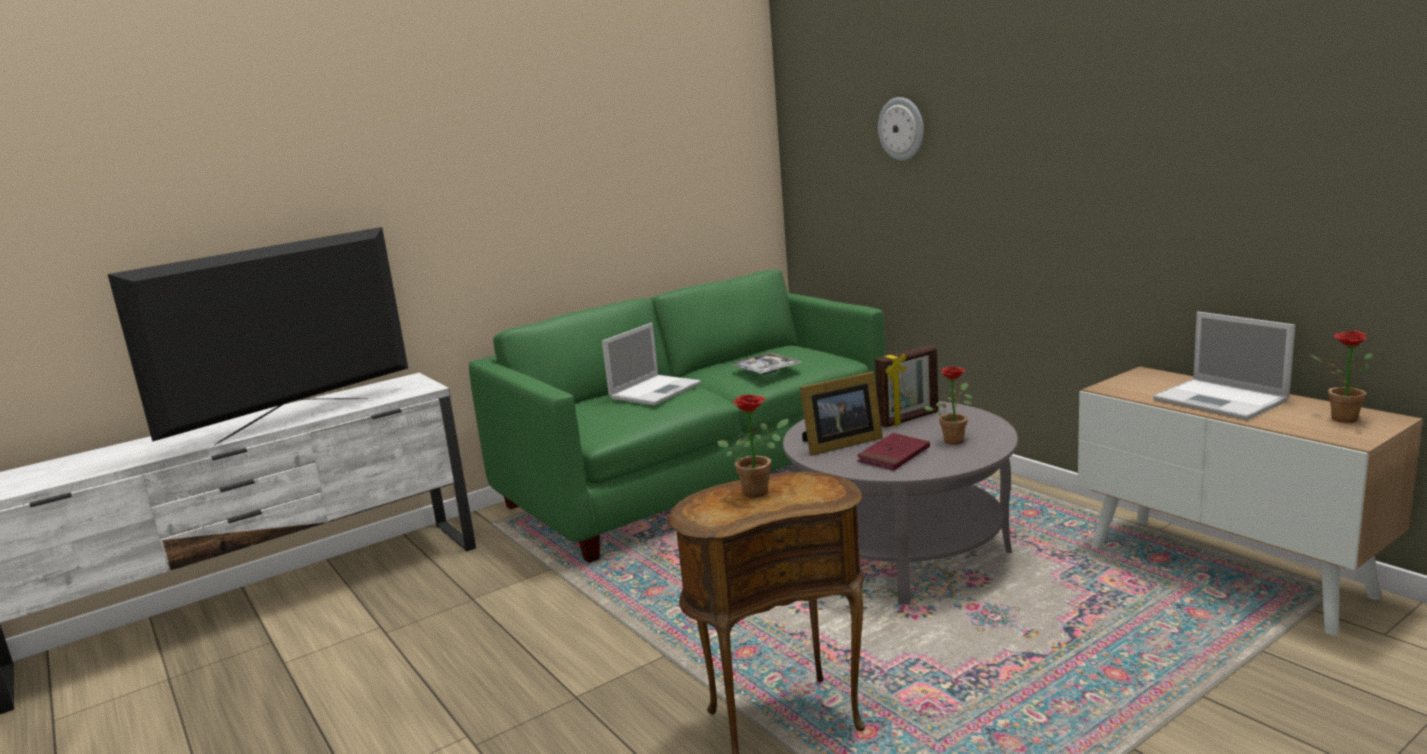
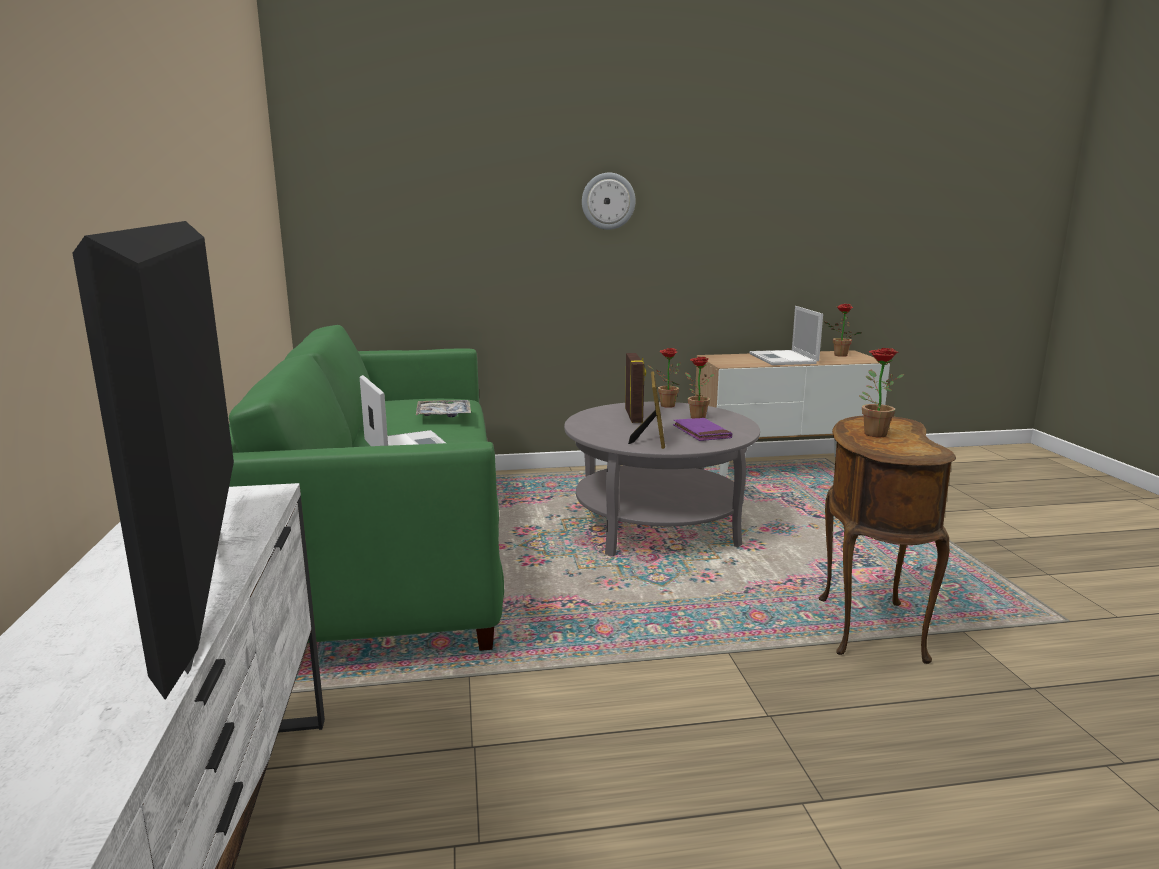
camera: 65 degrees left, 0 degrees up
(893, 455) = (701, 432): red book -> purple book
(901, 128) = (467, 180): wall clock -> wall clock (608, 201)
(976, 418) = (664, 405): none -> potted plant
(1222, 400) = (784, 359): laptop -> laptop turned 90 degrees clockwise

